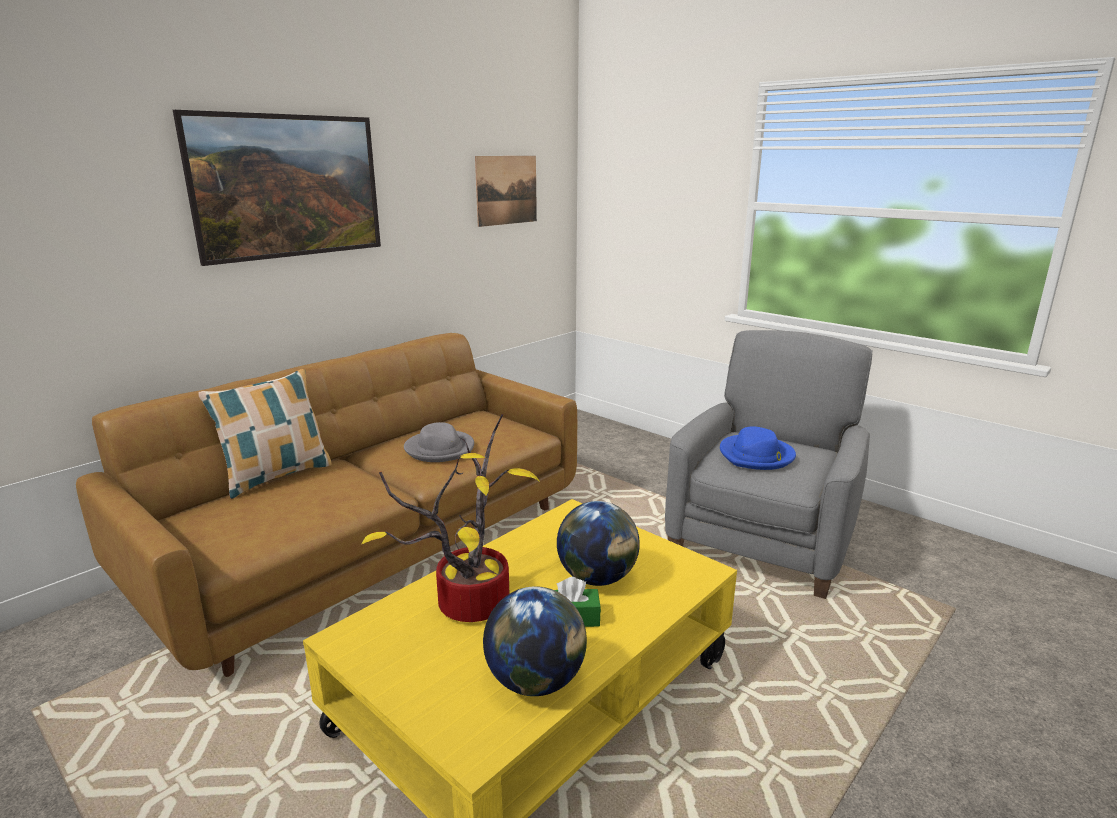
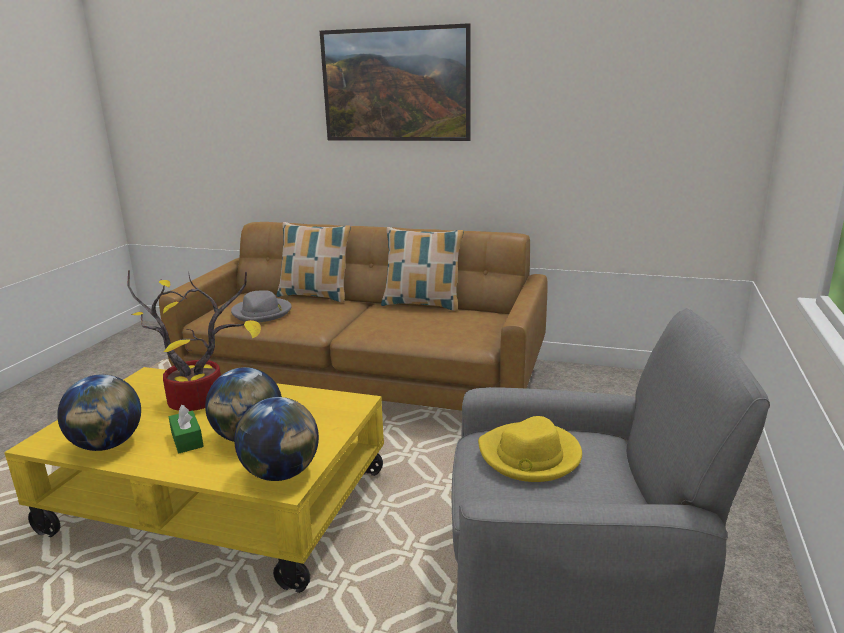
camera: 65 degrees right, 0 degrees up
(405, 432) = (422, 304): none -> pillow
(440, 449) = (402, 321): grey hat -> grey hat (262, 313)
(506, 190) = (643, 93): picture -> none
(681, 569) = (281, 473): none -> globe
(756, 456) = (530, 456): blue hat -> yellow hat

